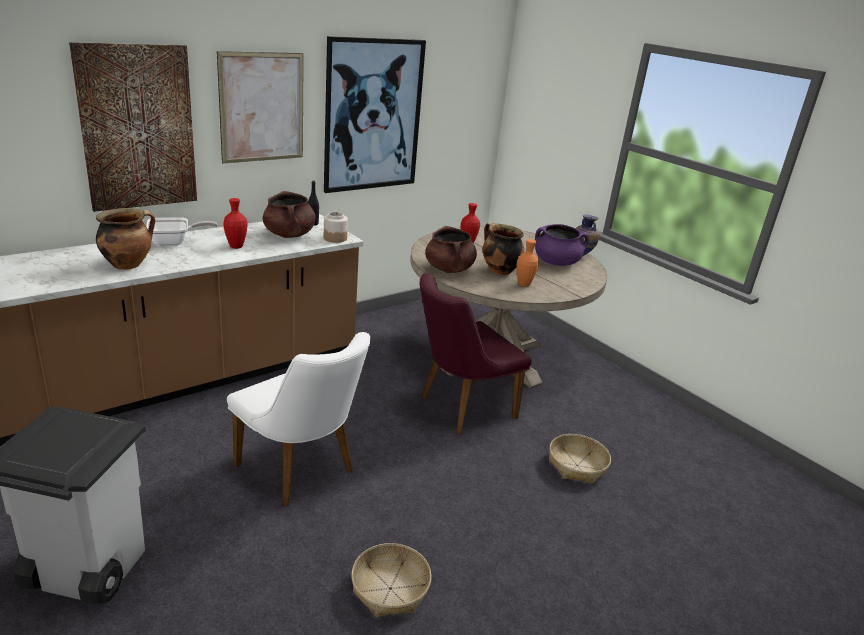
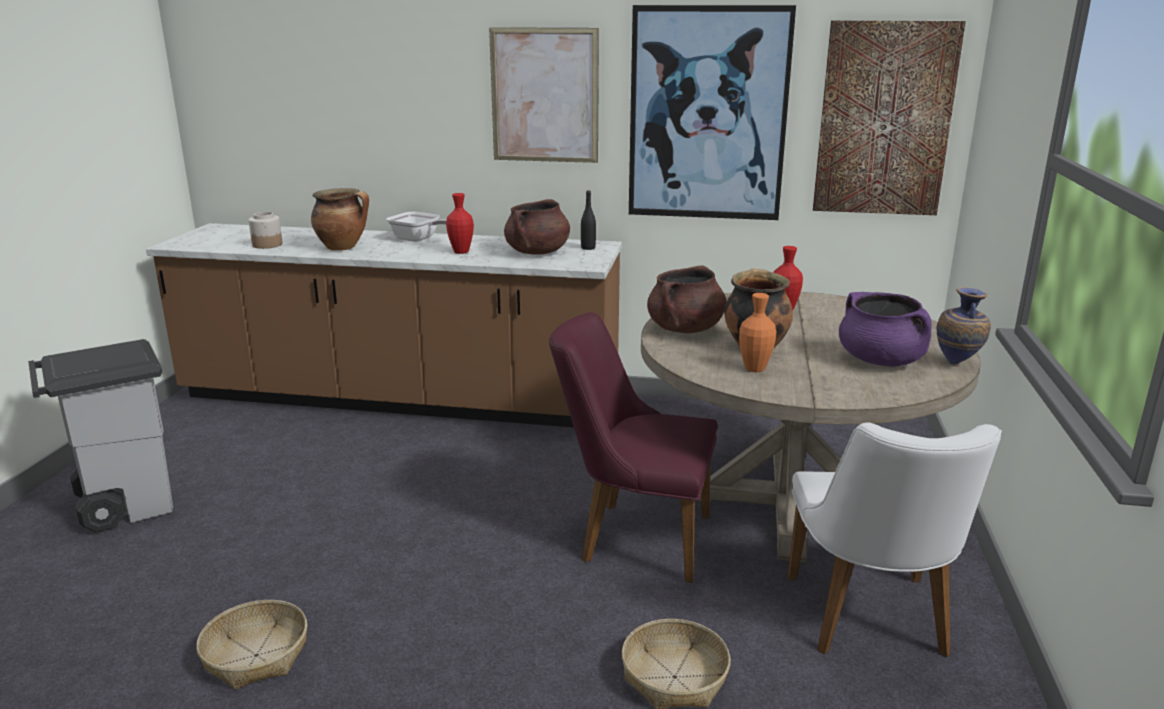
camera: 50 degrees right, 5 degrees down
(138, 128) = (405, 111): picture -> picture (884, 119)
(302, 472) = (369, 516): white chair -> white chair (871, 624)
(335, 238) = (577, 263): jar -> jar (267, 245)

